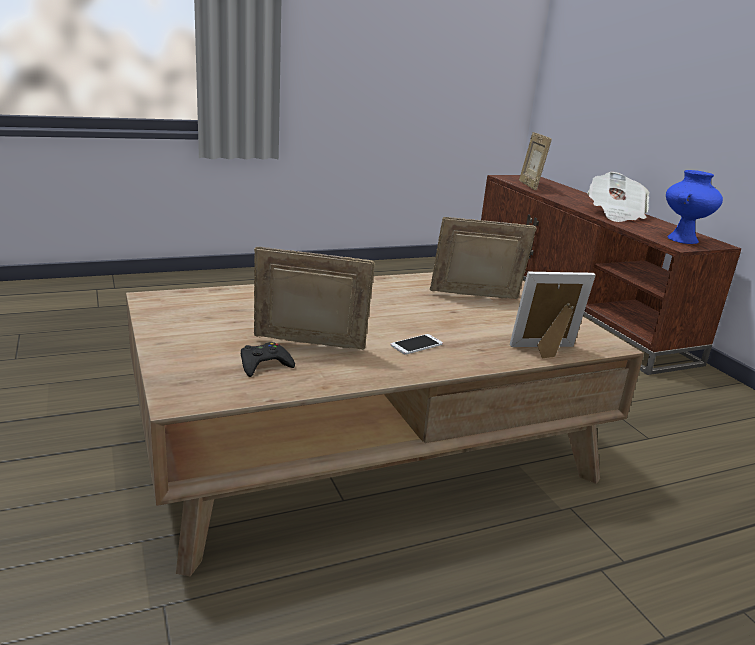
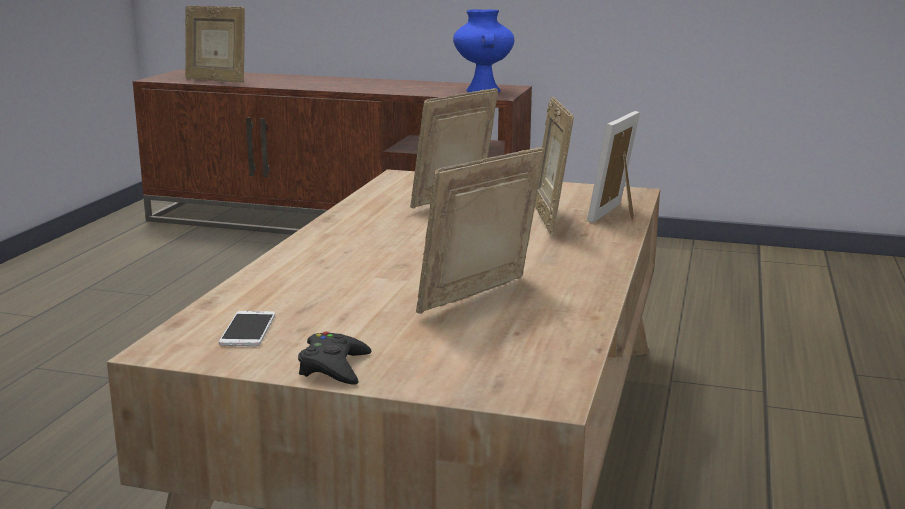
camera: 50 degrees left, 5 degrees down
(264, 364) = (500, 331): black game controller -> black game controller (334, 367)
(416, 345) = (539, 254): phone -> phone (248, 329)
(491, 332) = (549, 219): none -> picture frame
(615, 214) = (374, 86): newspaper -> none

